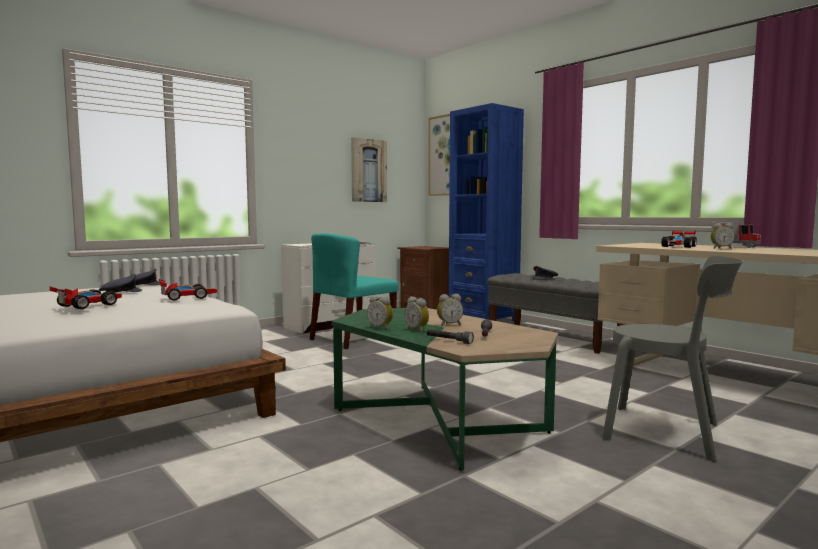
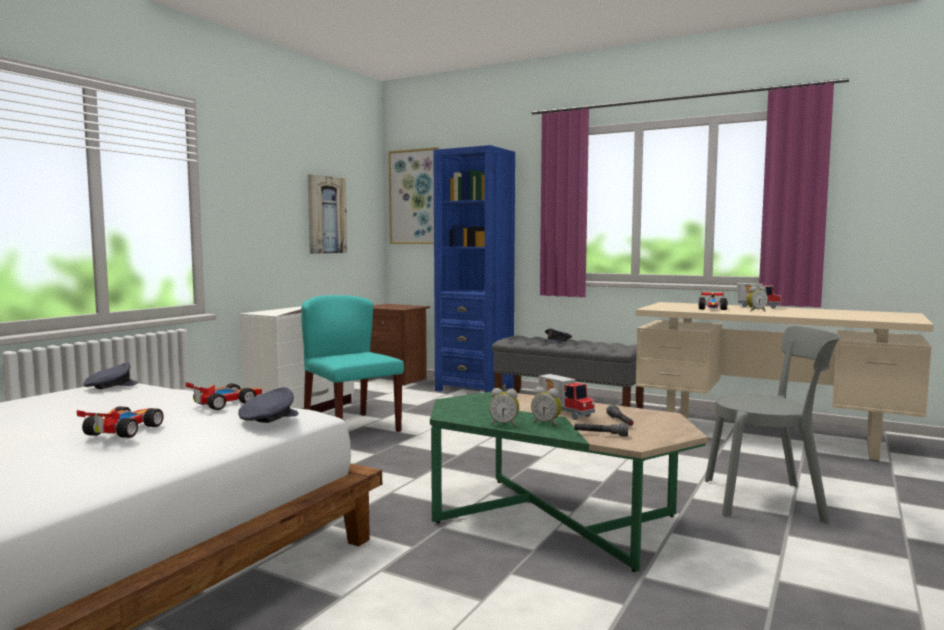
camera: 20 degrees left, 0 degrees up
(119, 292) = (103, 402): grey cap -> grey cap (268, 418)
(352, 338) = (351, 427): turquoise chair -> turquoise chair turned 120 degrees clockwise
(449, 325) = (566, 413): alarm clock -> toy truck

